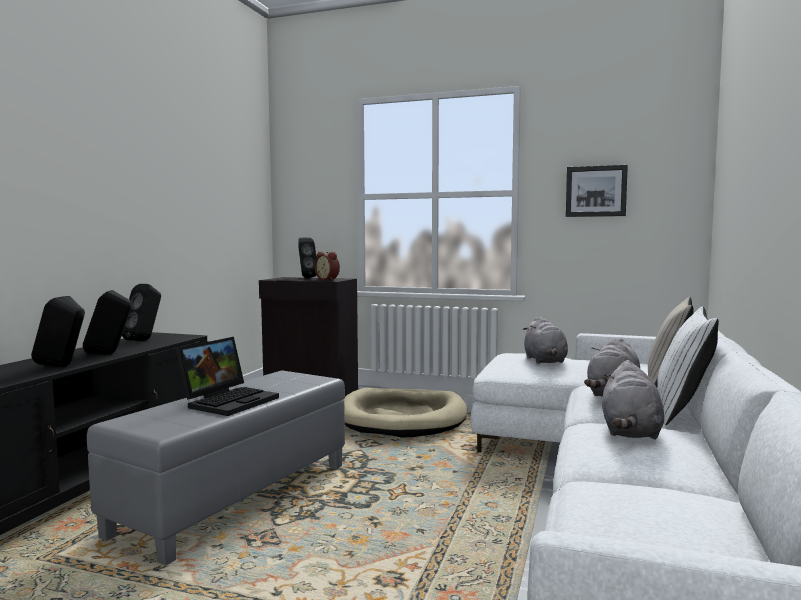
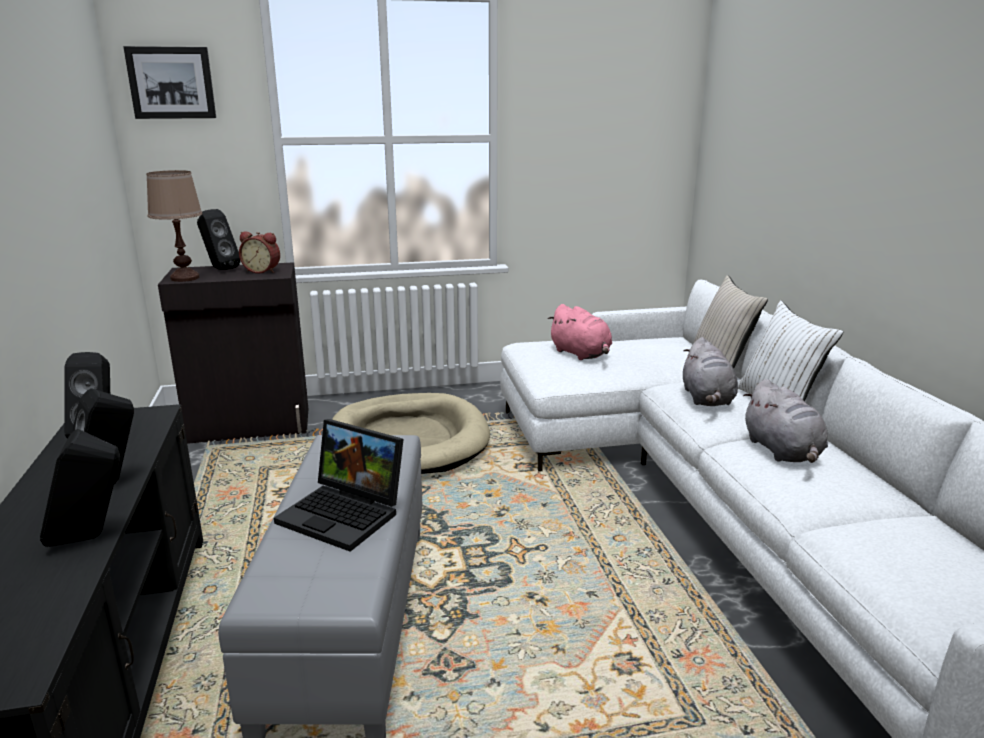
camera: 30 degrees left, 15 degrees up
(229, 401) = (346, 514): laptop -> laptop turned 120 degrees clockwise
(278, 279) = (185, 278): none -> brown table lamp
(545, 361) = (581, 354): grey plush toy -> pink plush toy
(596, 191) = (585, 137): picture -> picture (171, 83)

